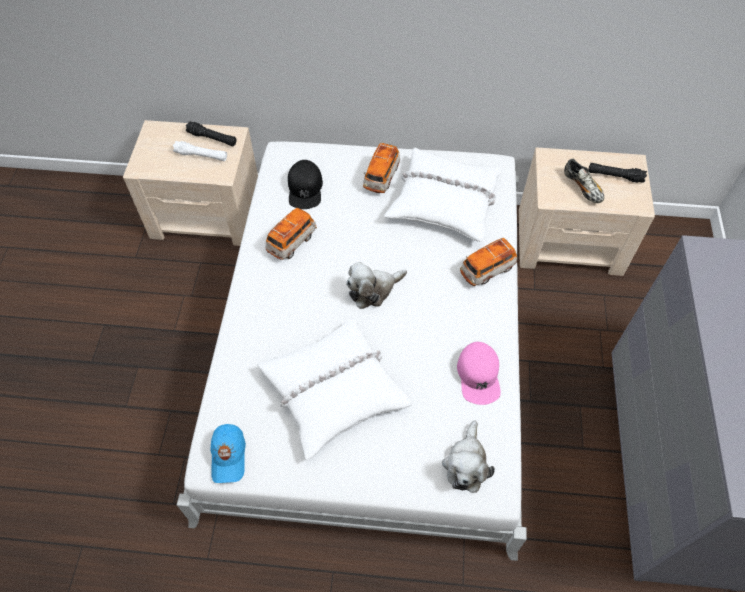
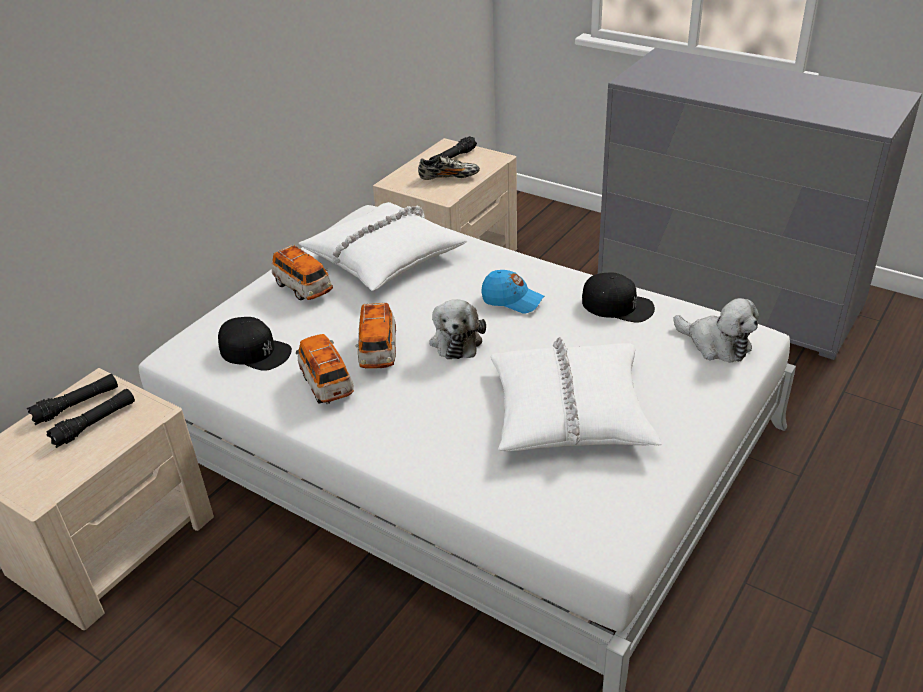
camera: 60 degrees left, 20 degrees down
(201, 156) = (95, 424): white flashlight -> black flashlight
(228, 456) = (608, 530): blue cap -> blue cap (512, 300)
(479, 375) = (617, 305): pink cap -> black cap
(487, 270) = (494, 260): toy car -> toy car (378, 351)

